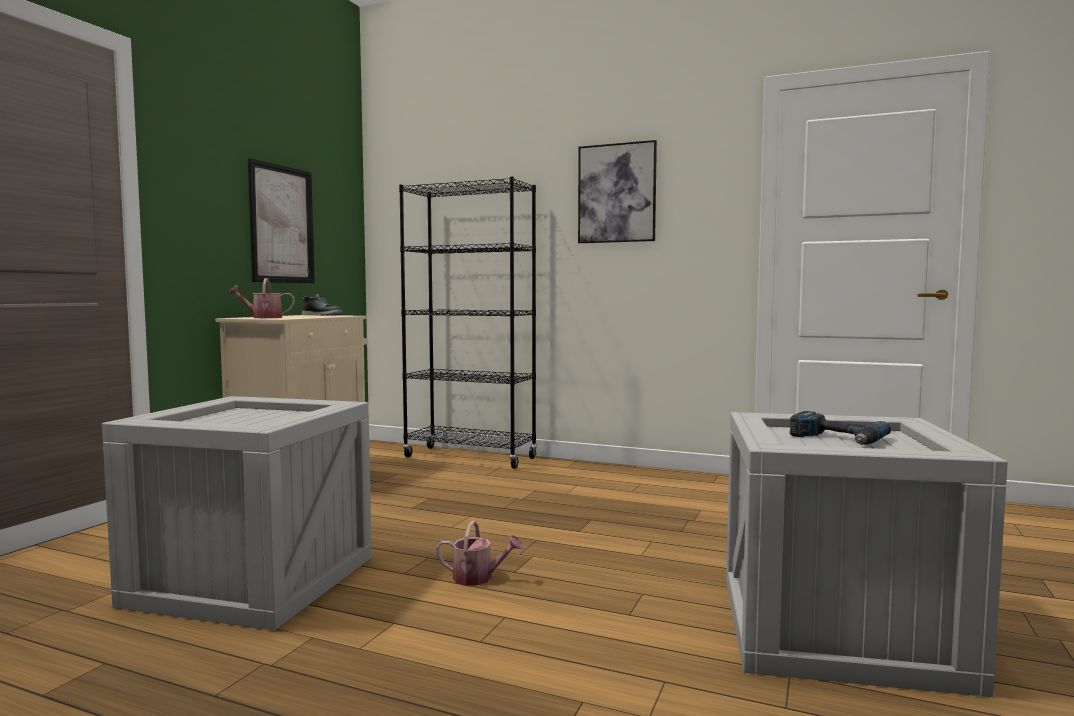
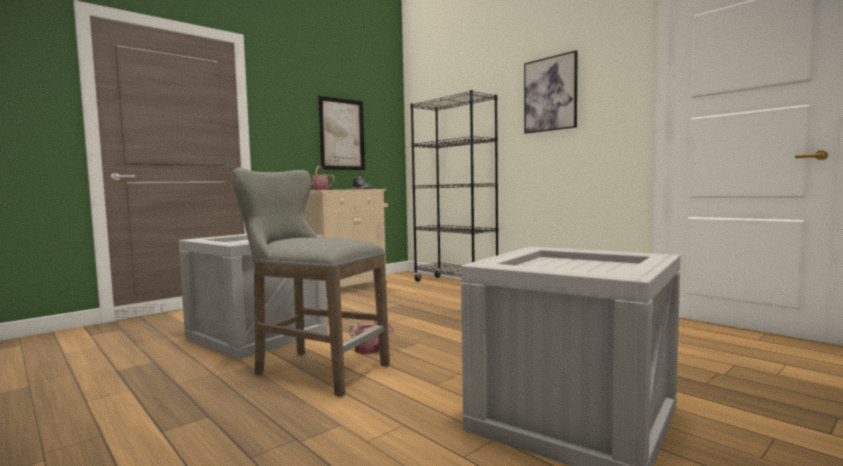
camera: 25 degrees right, 0 degrees up
(433, 624) = (314, 370): none -> grey stool
(836, 439) = (571, 266): power drill -> none

